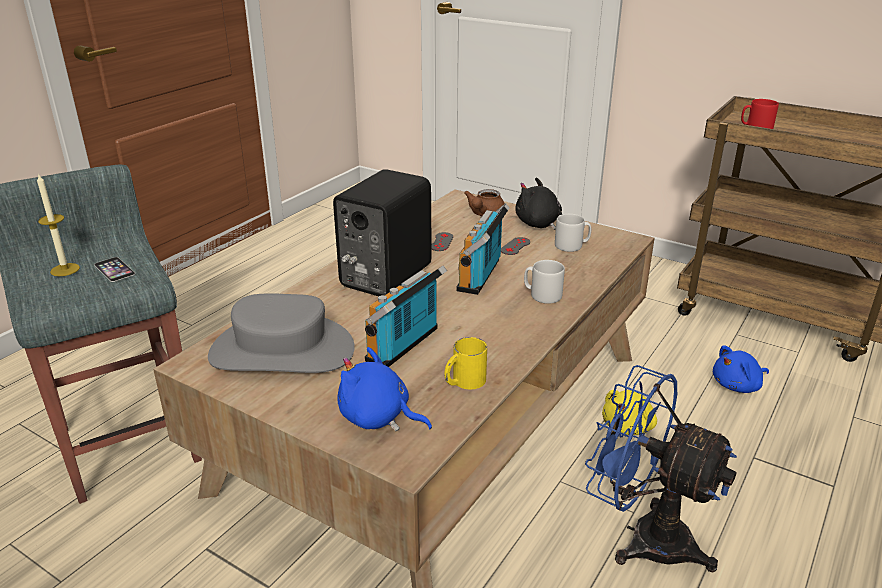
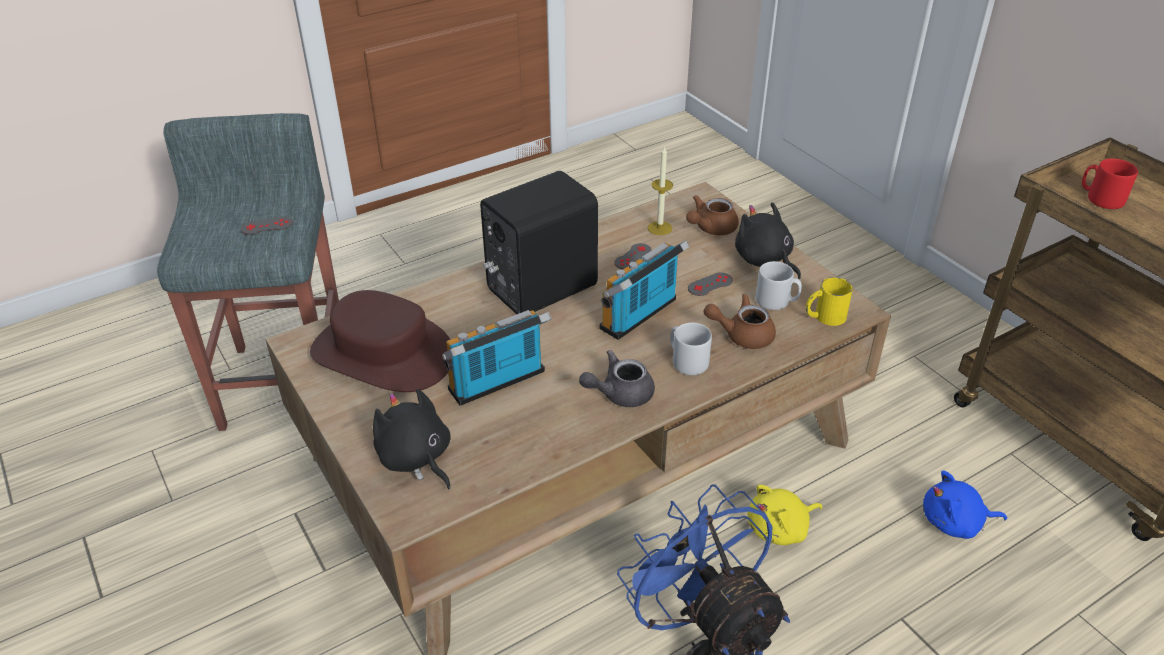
camera: 25 degrees right, 10 degrees up
(65, 270) = (227, 216): candle -> candle (659, 228)
(114, 269) = (267, 226): phone -> grey game controller
(282, 351) = (383, 353): grey hat -> brown hat
(378, 418) = (416, 459): blue plush toy -> black plush toy
(463, 382) = (523, 445): yellow mug -> yellow mug (824, 317)
(510, 328) = (619, 394): none -> grey teapot
(566, 270) = (742, 335): none -> brown teapot

